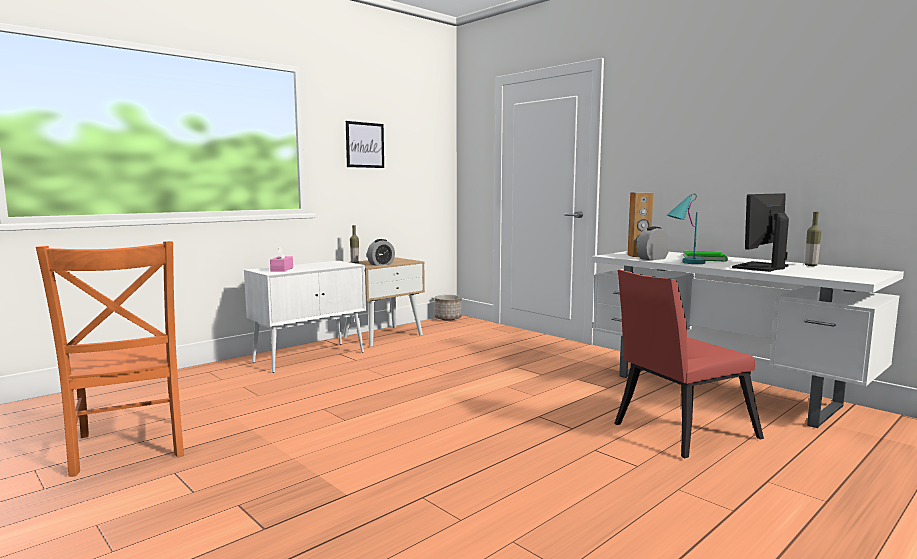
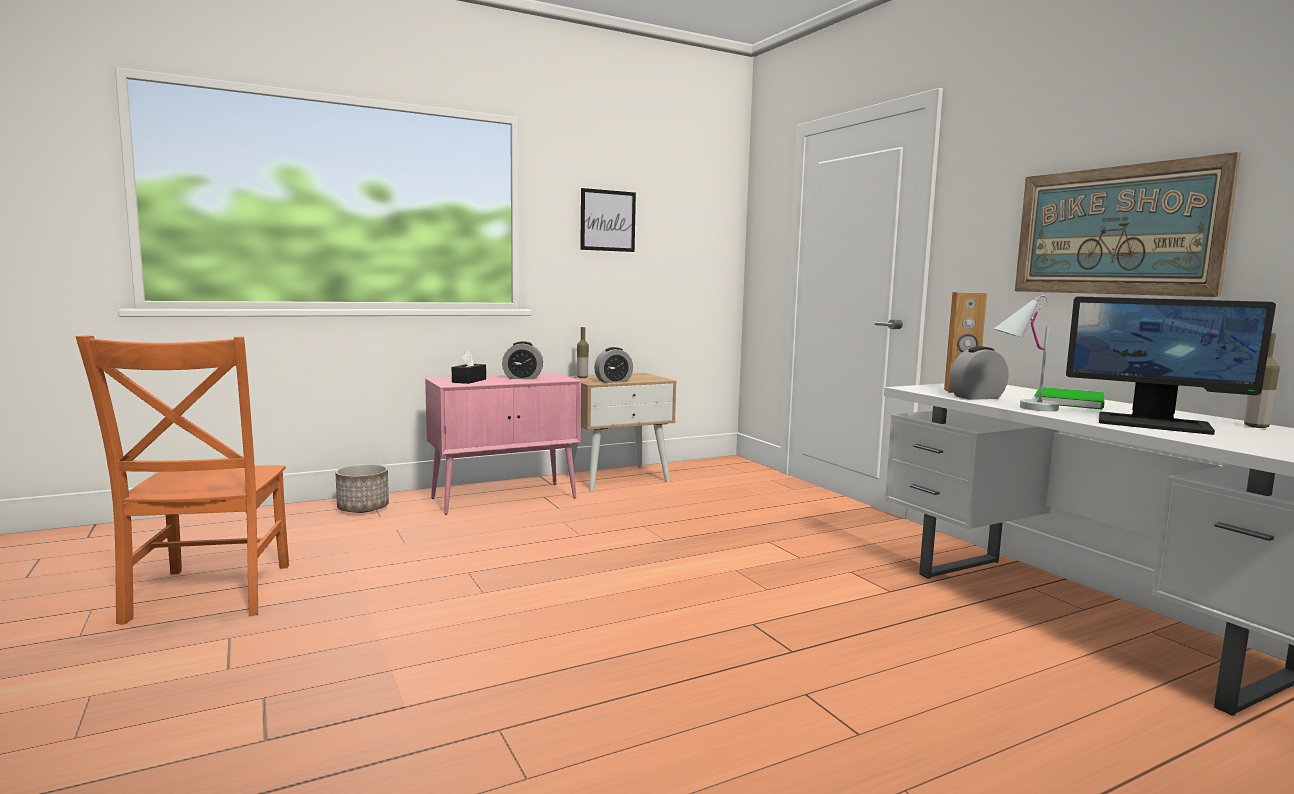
camera: 15 degrees right, 0 degrees up
(282, 269) = (469, 381): pink tissue box -> black tissue box
(310, 357) = (505, 498): white cabinet -> pink cabinet
(319, 265) = (522, 378): none -> alarm clock
(447, 318) = (719, 461): planter -> planter (362, 508)
(678, 432) = (963, 683): red chair -> none
(684, 263) = (1021, 407): turquoise table lamp -> white table lamp
(721, 152) = (1114, 230): none -> picture
(761, 267) = (1154, 423): monitor -> monitor turned 120 degrees counterclockwise

